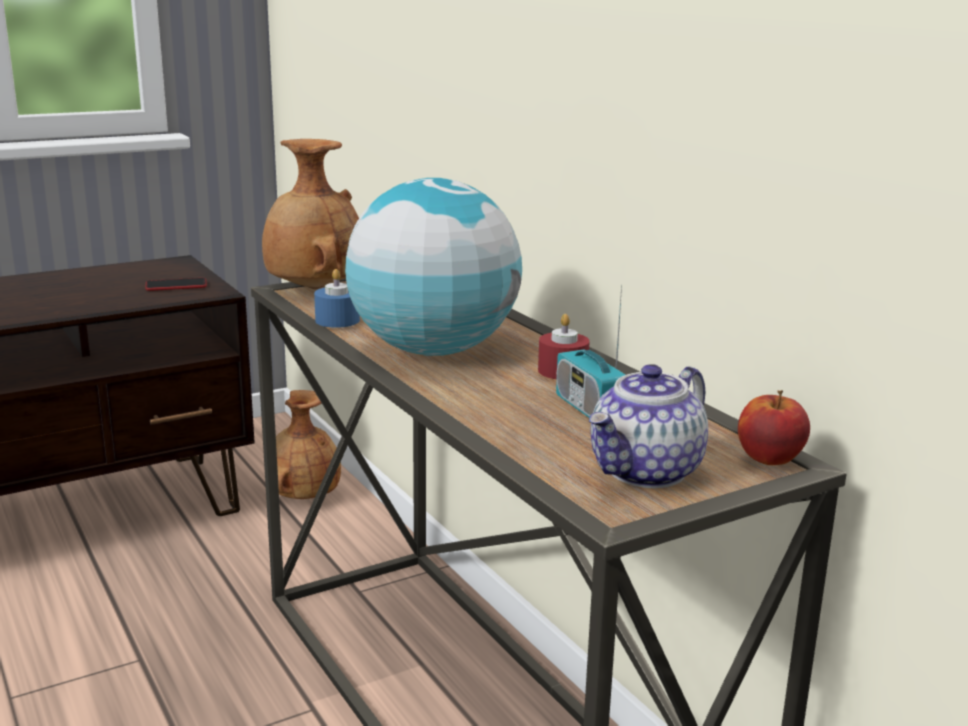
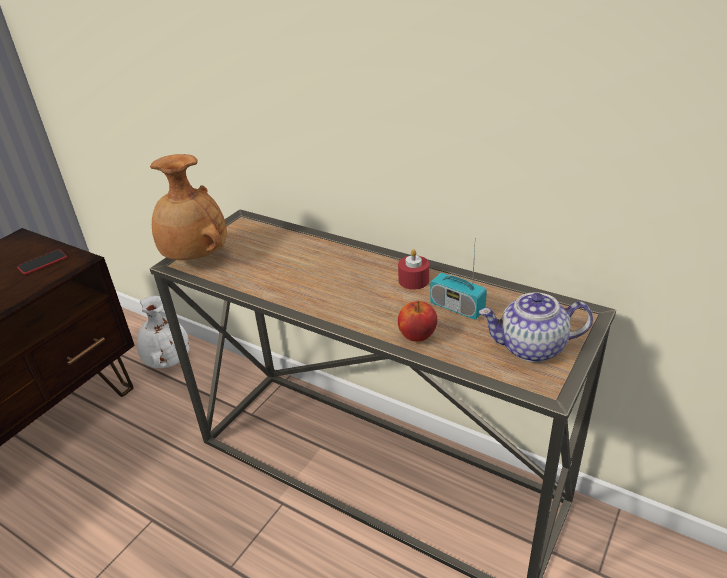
camera: 25 degrees left, 15 degrees up
(303, 497) = (167, 361): brown vase -> white vase
(337, 320) = (242, 282): blue candle -> none
(433, 350) = (326, 289): globe -> none
(646, 472) = (531, 348): teapot -> teapot turned 75 degrees clockwise
(769, 459) = (577, 314): apple -> apple (417, 336)

